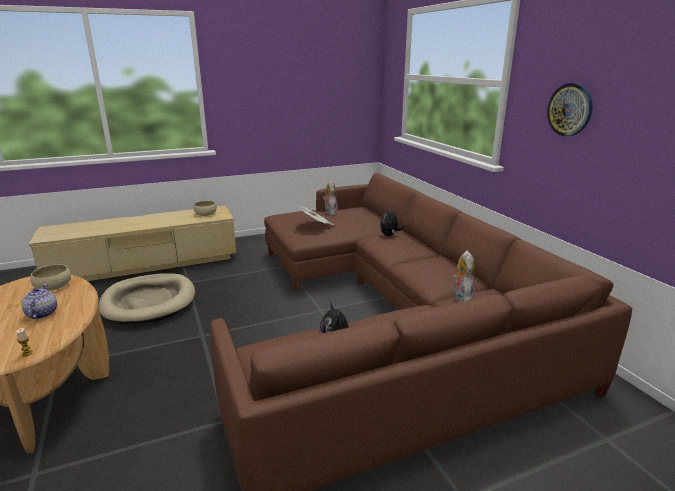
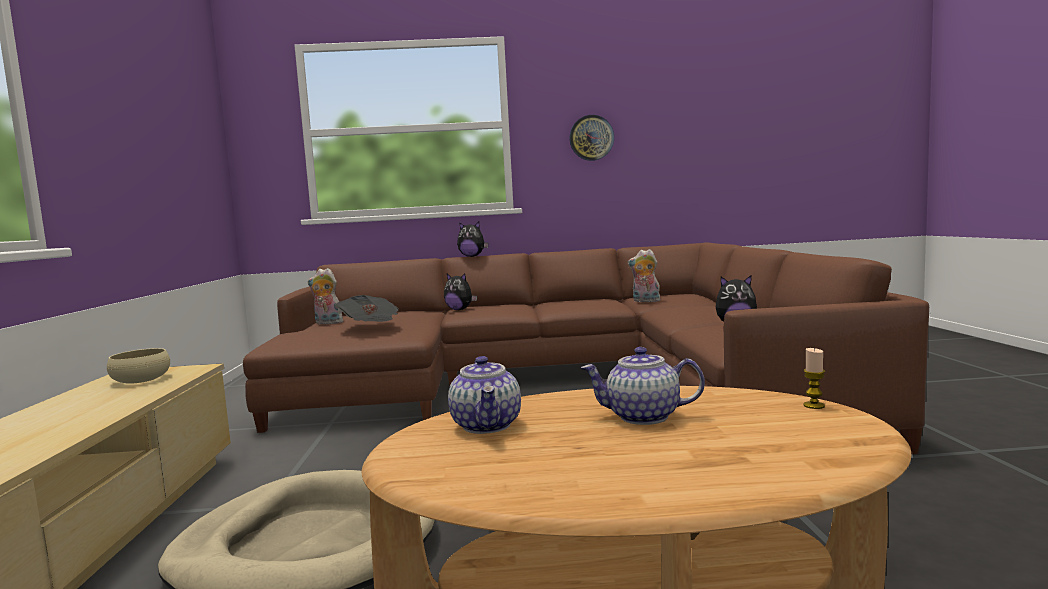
camera: 70 degrees left, 15 degrees down
(53, 286) = (487, 425): beige bowl -> teapot
(430, 198) = (472, 256): none -> plush toy

